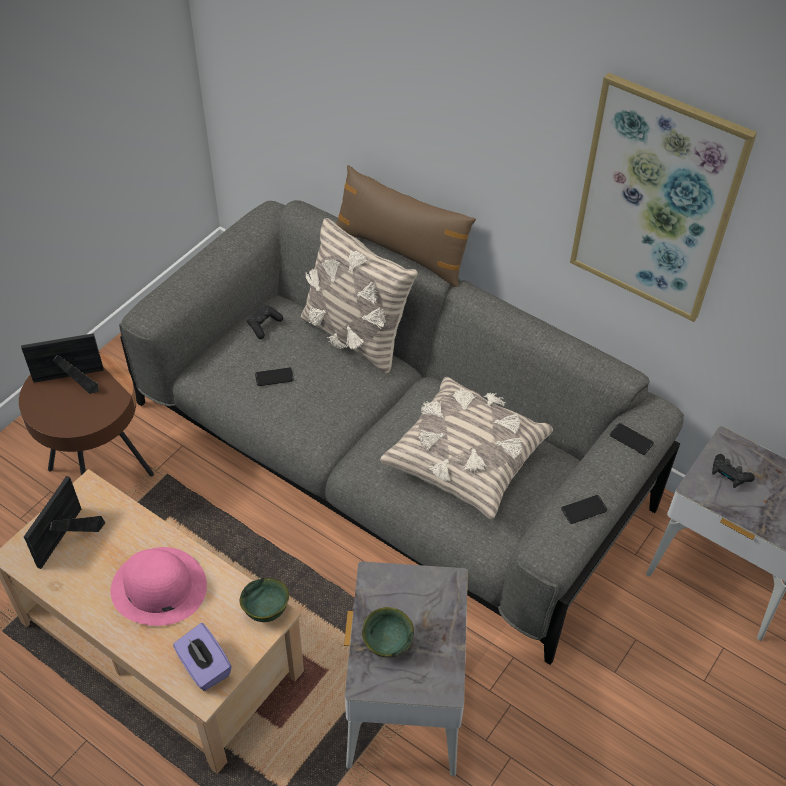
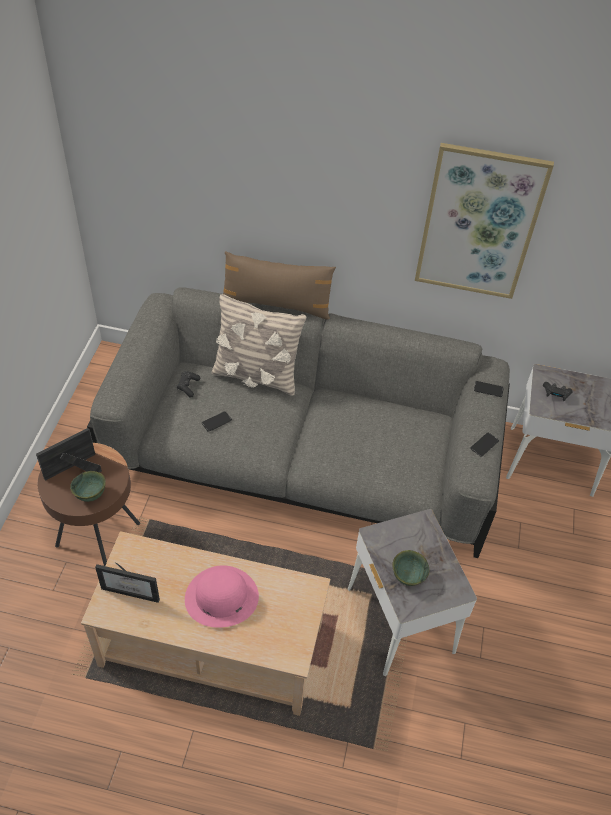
camera: 25 degrees left, 0 degrees up
(65, 541) = (133, 589): picture frame -> picture frame turned 75 degrees counterclockwise
(204, 667) = (285, 640): purple tissue box -> none
(265, 611) = (306, 586): green bowl -> green bowl (90, 495)
(465, 461) = (379, 439): beige pillow -> none

